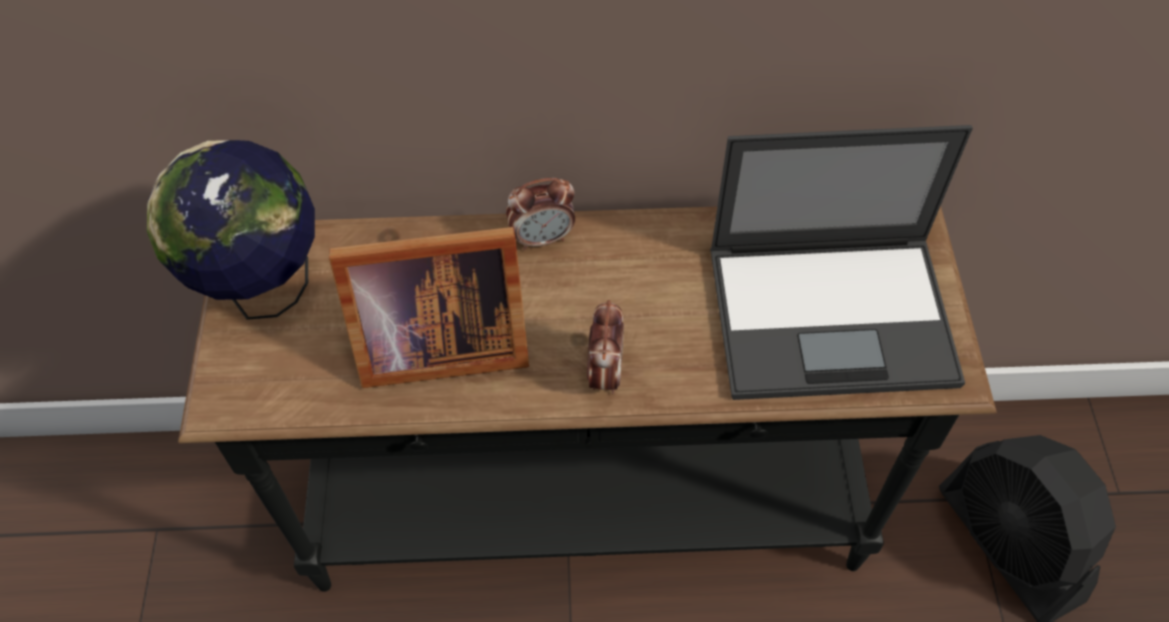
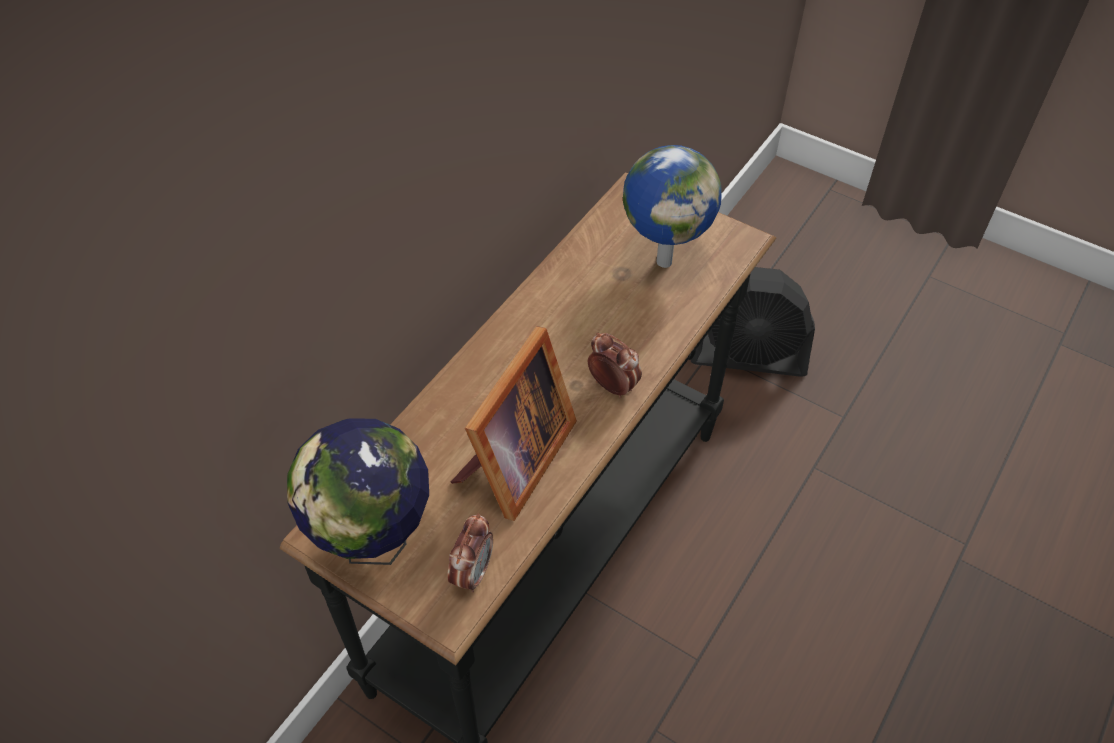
camera: 55 degrees left, 5 degrees down
(542, 238) = (482, 360): alarm clock -> alarm clock (472, 572)
(834, 315) = (664, 260): laptop -> globe

